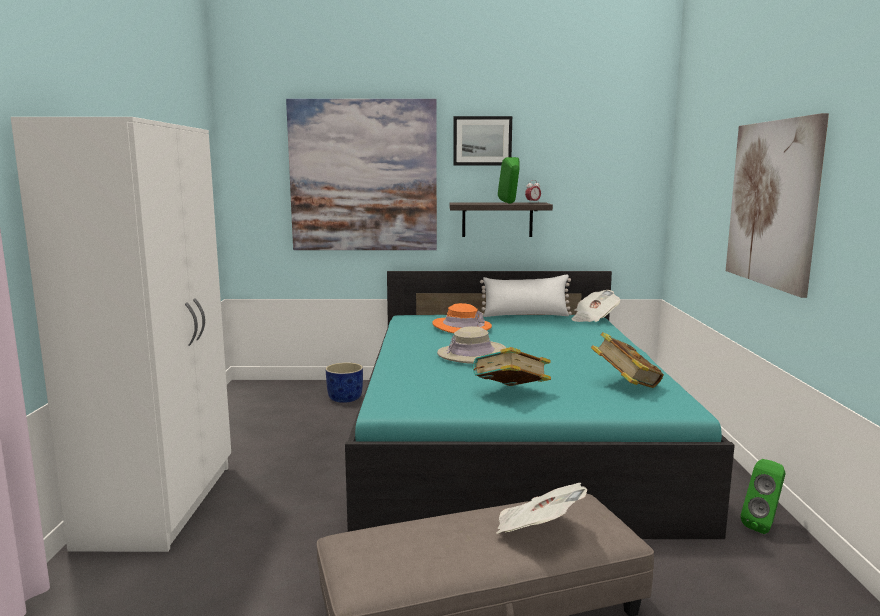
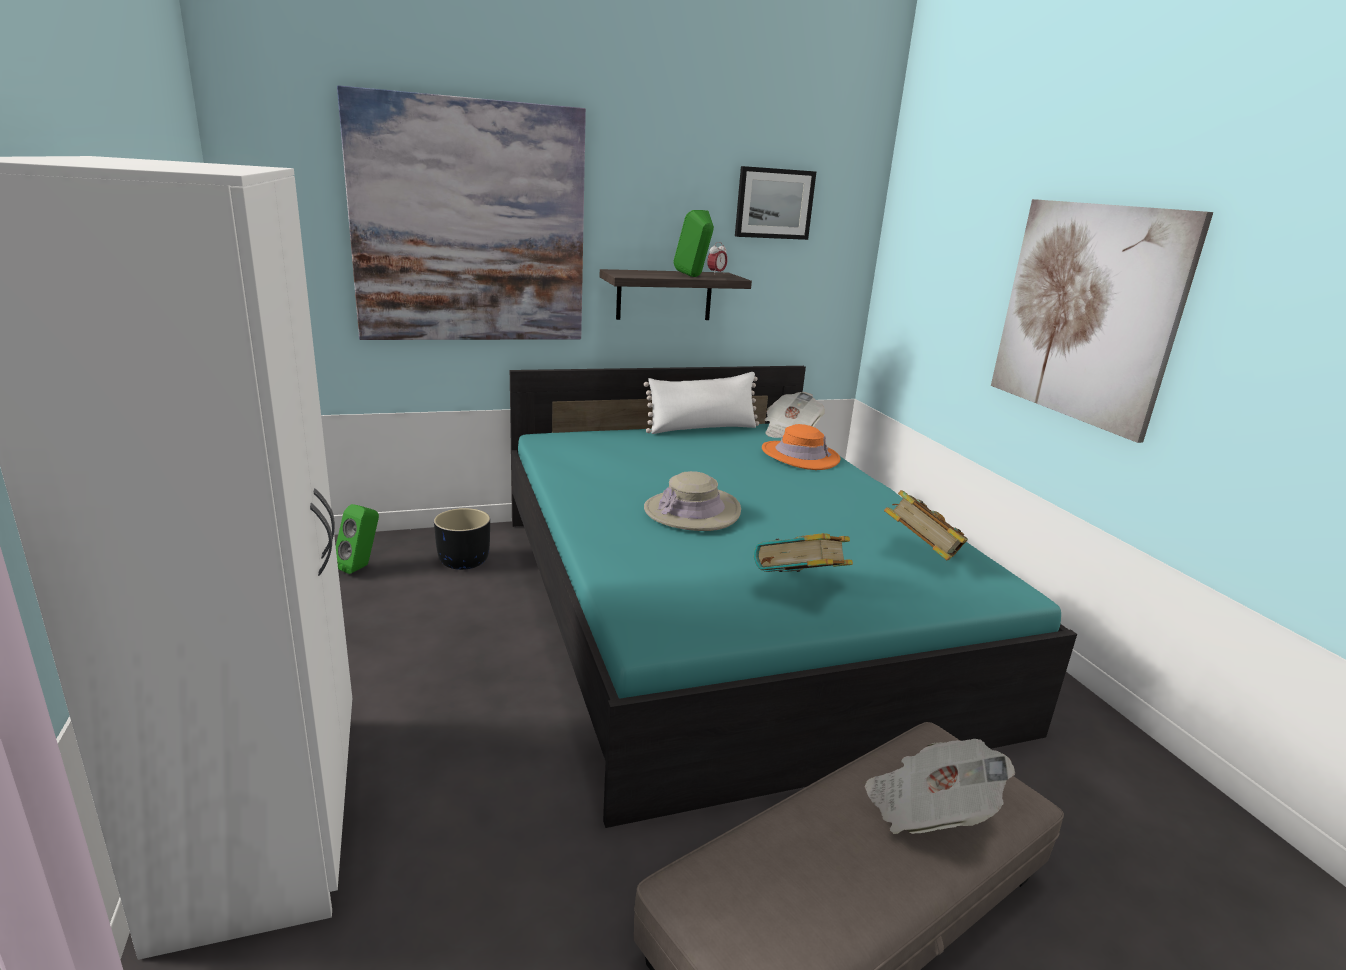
camera: 20 degrees left, 10 degrees up
(344, 398) = (463, 561): blue planter -> black planter
(461, 327) = (640, 457): orange hat -> orange hat (800, 456)
(482, 141) = (648, 179): picture -> picture (774, 203)
(763, 526) = (1071, 710): green speaker -> green speaker (361, 567)

